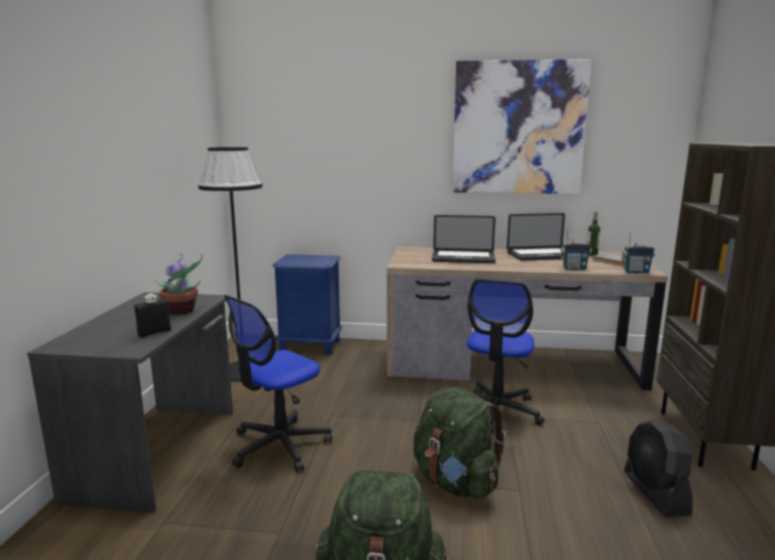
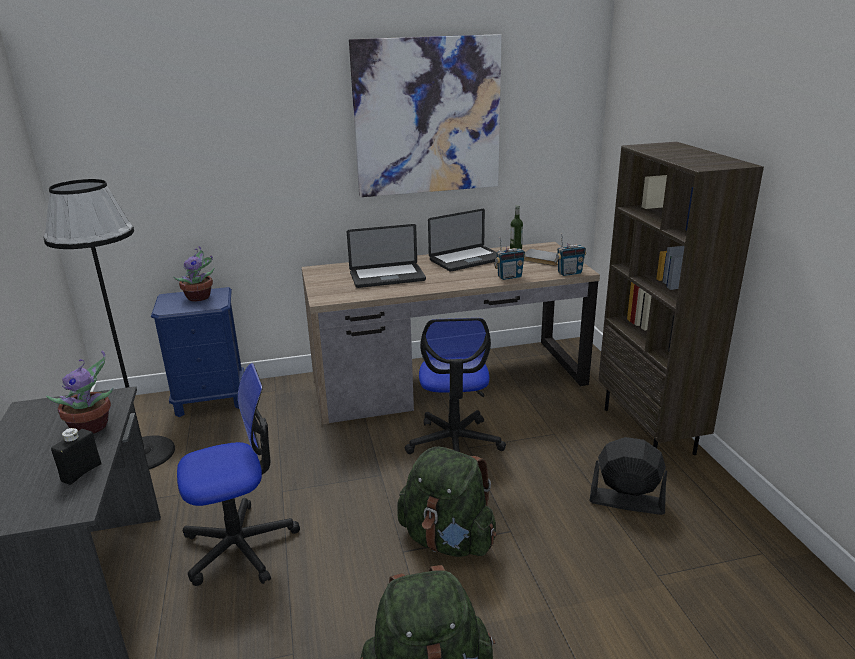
camera: 20 degrees left, 10 degrees up
(279, 445) = (240, 546): office chair -> office chair turned 135 degrees counterclockwise
(313, 258) = (200, 297): none -> potted plant
(655, 493) = (626, 501): black fan -> black fan turned 135 degrees clockwise

